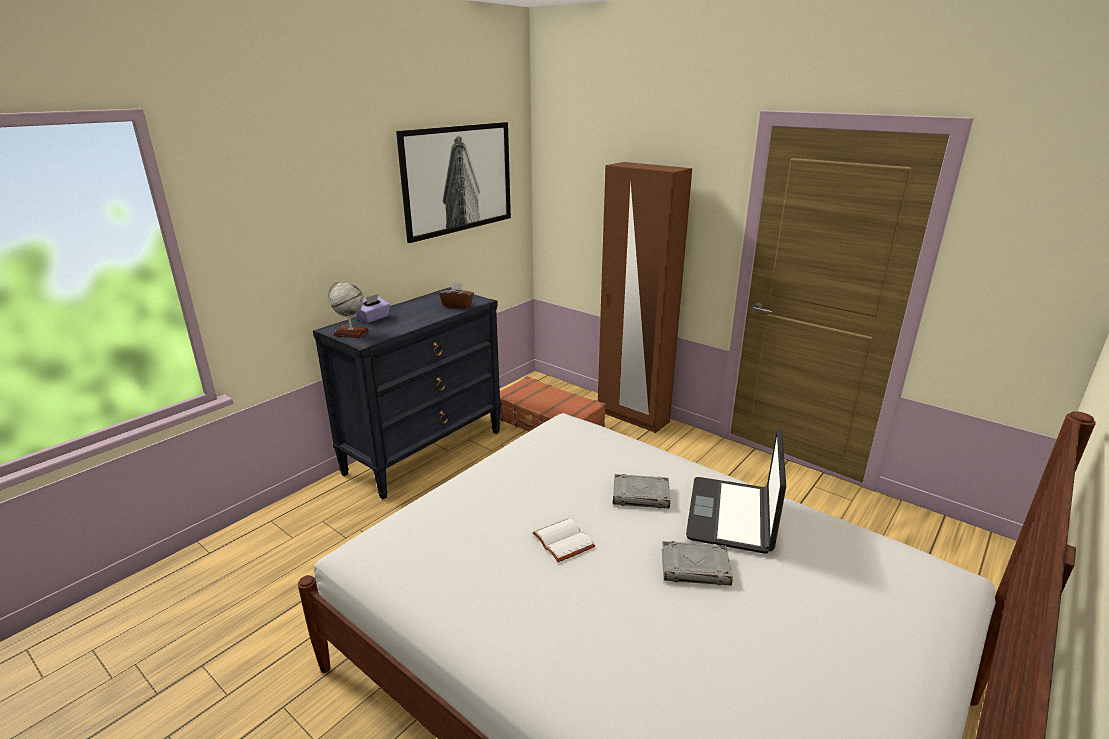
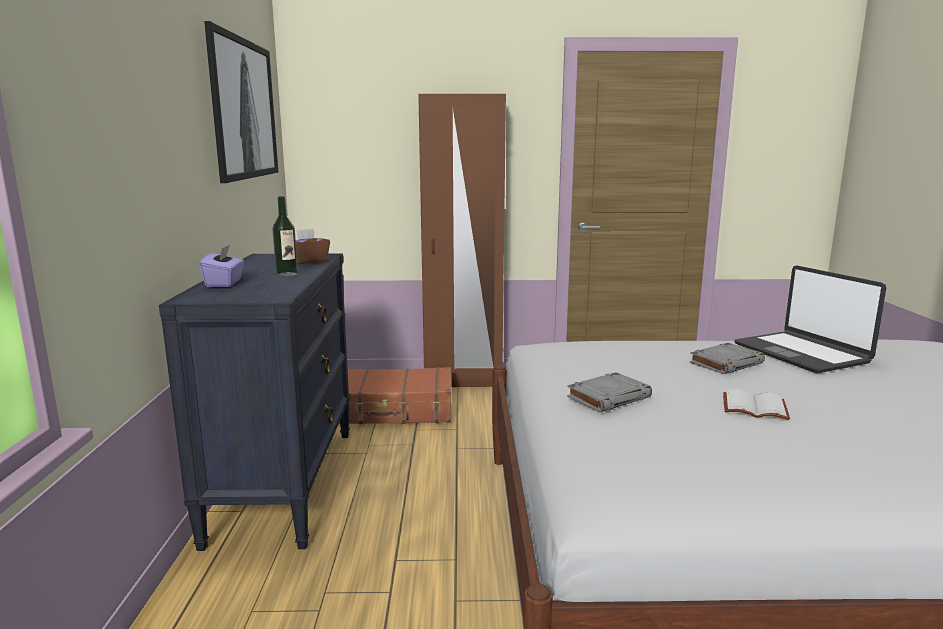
camera: 40 degrees left, 10 degrees down
(351, 333) = (230, 296): globe -> none
(417, 318) = (287, 274): none -> bottle
(695, 568) = (860, 386): grey book -> grey book (609, 397)

